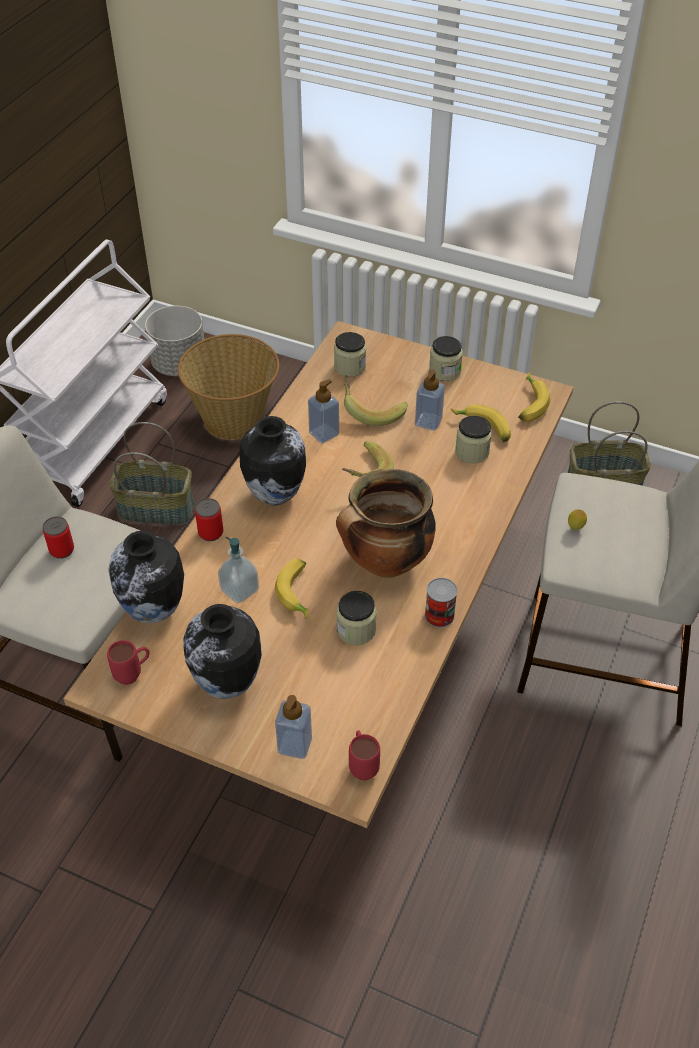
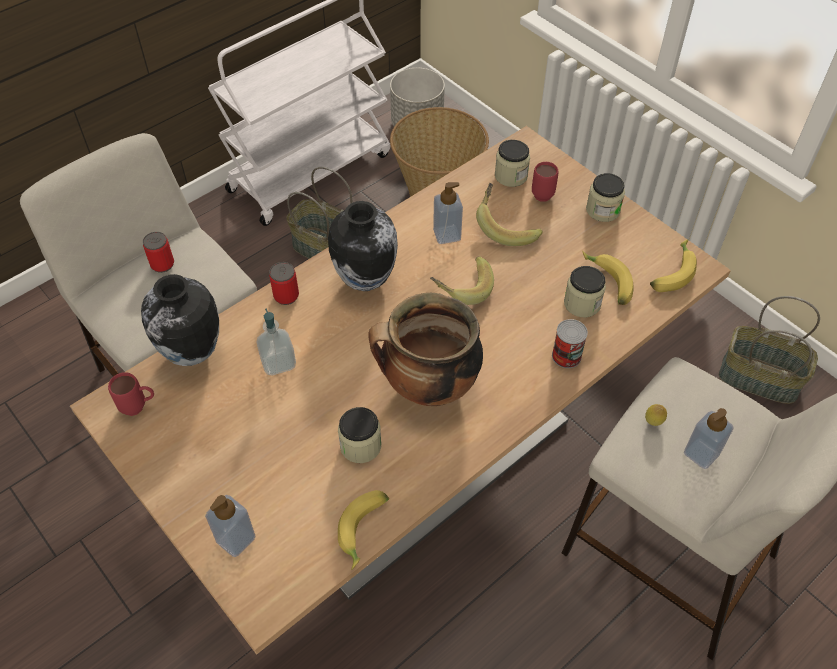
camera: 25 degrees right, 5 degrees up
(227, 685) = (211, 452): vase -> none
(298, 593) = (329, 386): banana -> banana (365, 531)
(362, 765) = (285, 588): red mug -> red mug (543, 192)
(428, 422) = (556, 257): soap dispenser -> soap dispenser (701, 453)
(439, 615) = (449, 463): can -> can (566, 356)

